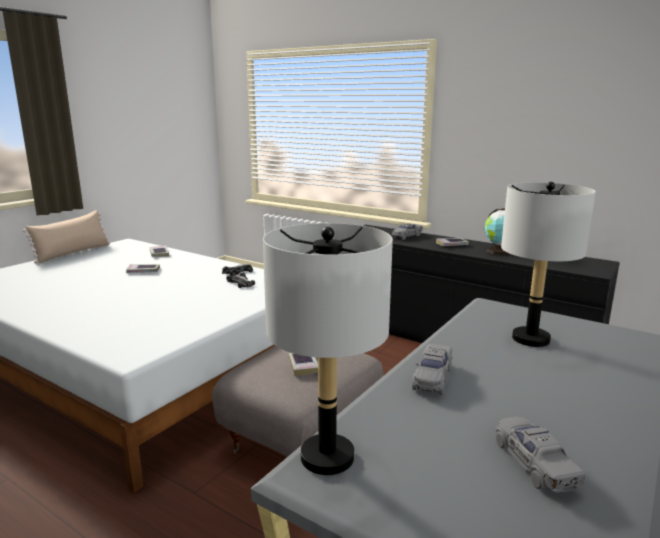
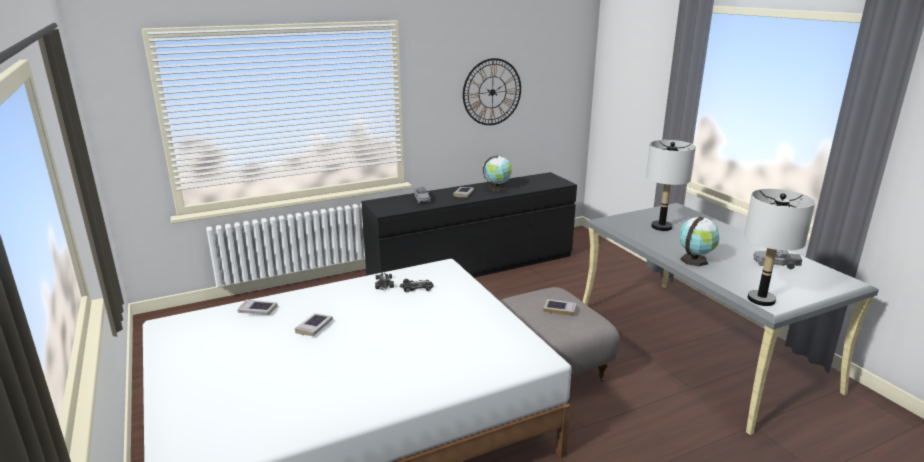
camera: 60 degrees left, 5 degrees up
(73, 253) = (160, 364): beige pillow -> none
(432, 378) = (695, 259): grey toy car -> globe
(550, 133) = (492, 92): none -> wall clock

